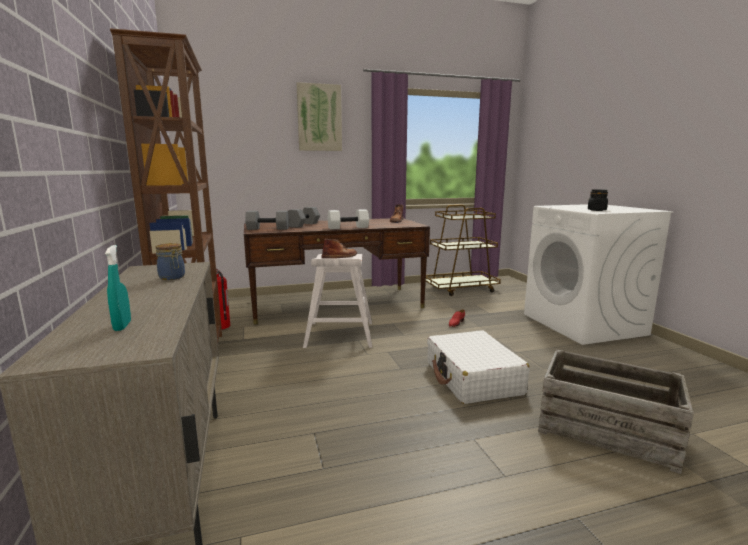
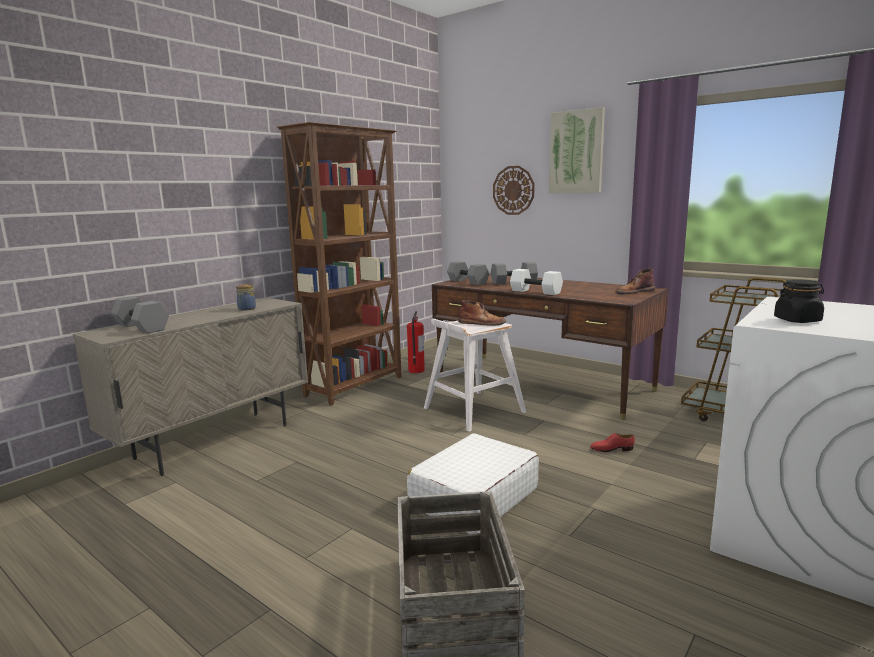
camera: 55 degrees right, 0 degrees up
(122, 326) = (143, 327): turquoise spray bottle -> grey dumbbell
(261, 147) = (513, 190): none -> wall clock

